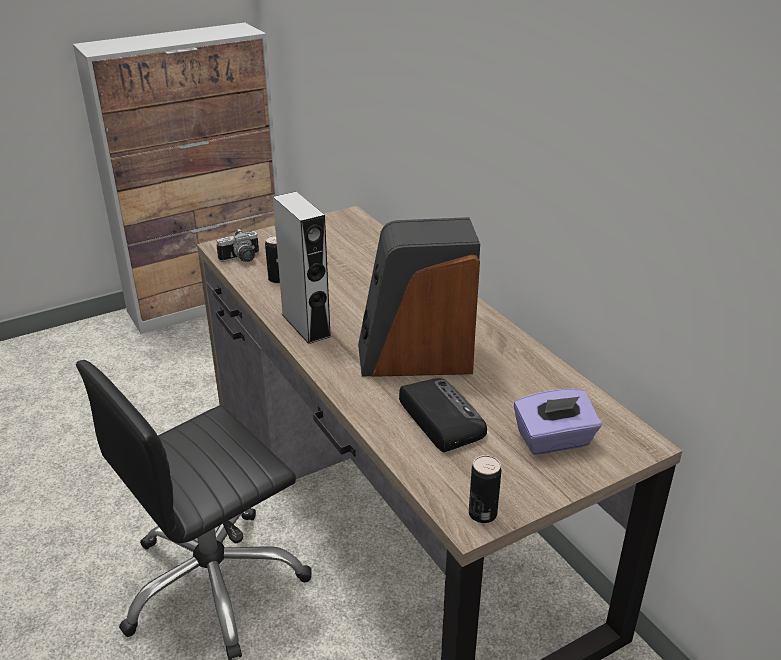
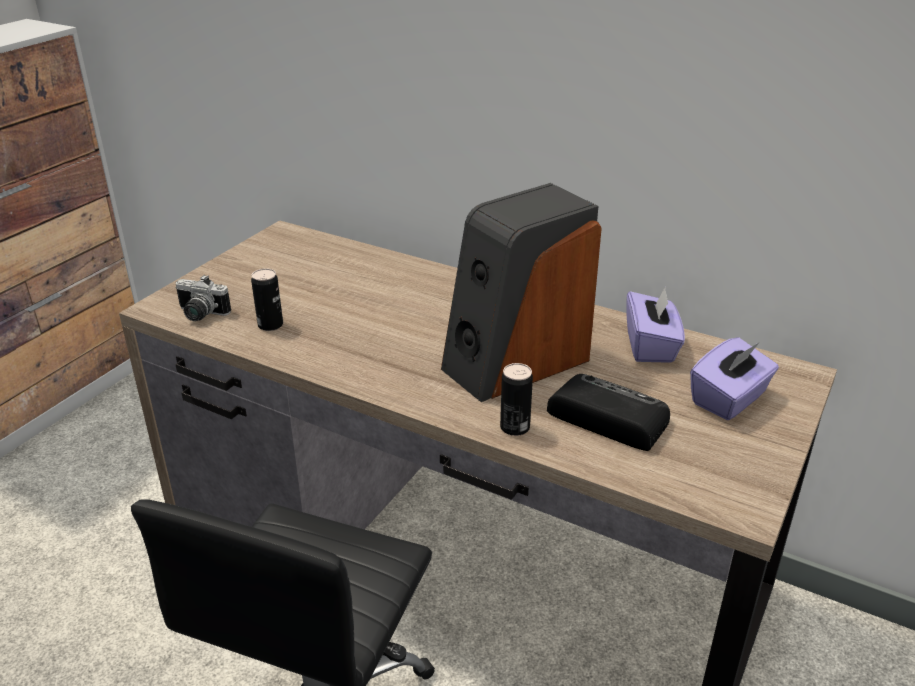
camera: 30 degrees left, 0 degrees up
(241, 259) = (200, 314): camera -> camera turned 75 degrees clockwise
(306, 325) = (359, 367): grey speaker -> none
(482, 514) = (747, 497): can -> can (515, 427)
(535, 379) = (651, 346): none -> purple tissue box

